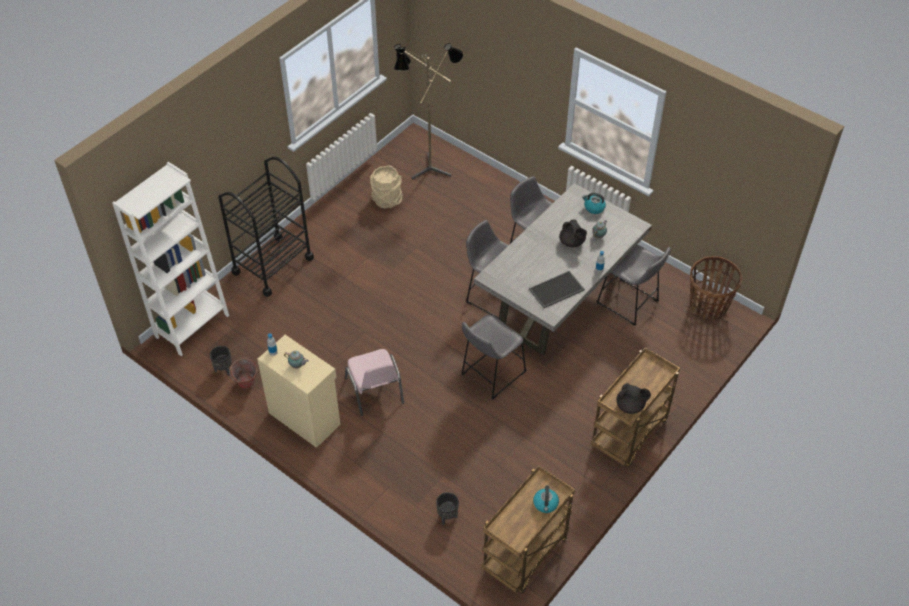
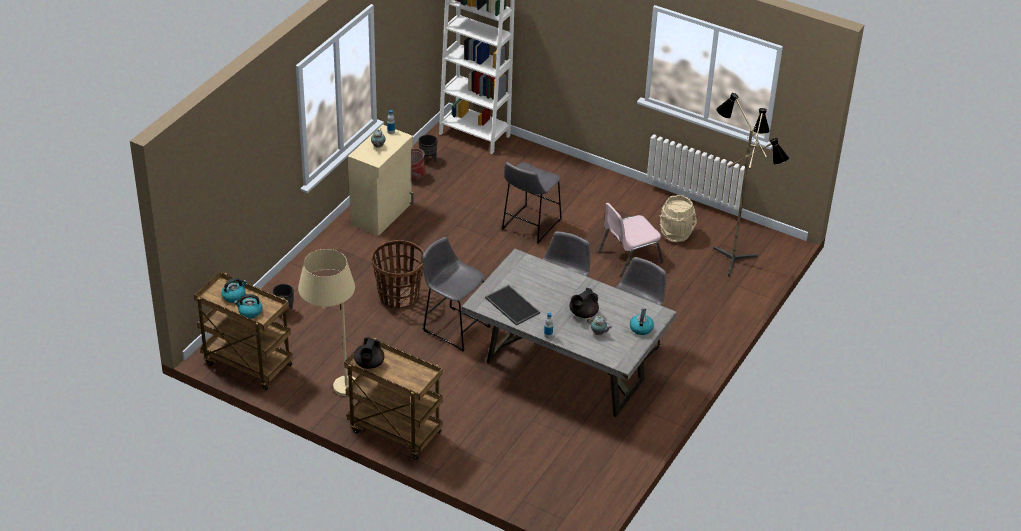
camera: 80 degrees right, 10 degrees down
(273, 265) = (561, 171): black cart -> none
(375, 391) = (419, 252): pink chair -> pink chair (629, 257)
(518, 518) = (234, 296): none -> kettle
(571, 481) = (332, 391): none -> beige floor lamp
(630, 304) = (575, 428): grey stool -> grey stool (529, 226)
(708, 307) = (587, 494): basket -> basket (398, 296)

